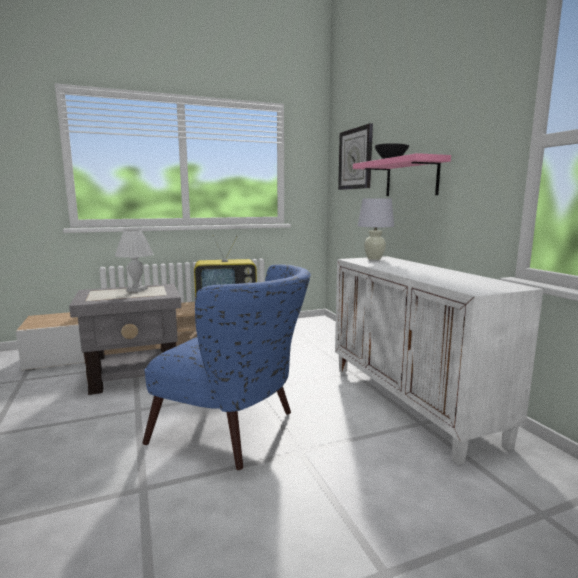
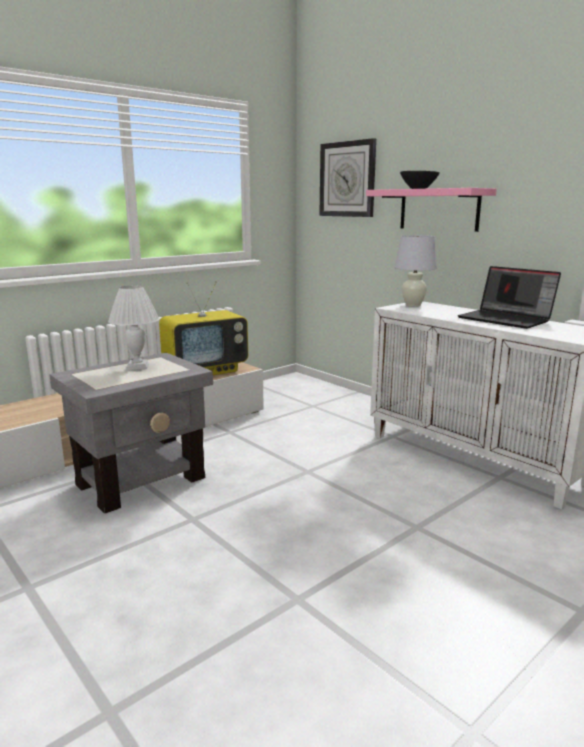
camera: 20 degrees left, 5 degrees up
(236, 431) = (333, 520): blue armchair -> none
(436, 272) = (507, 319): none -> laptop

